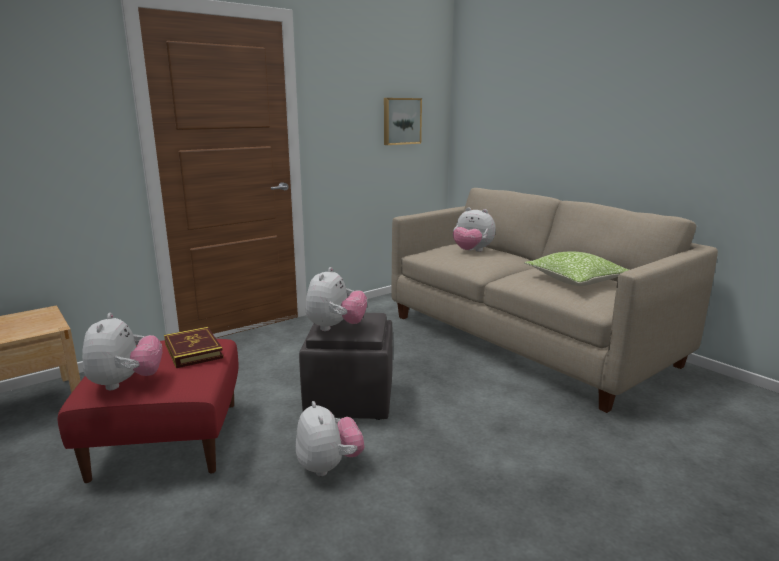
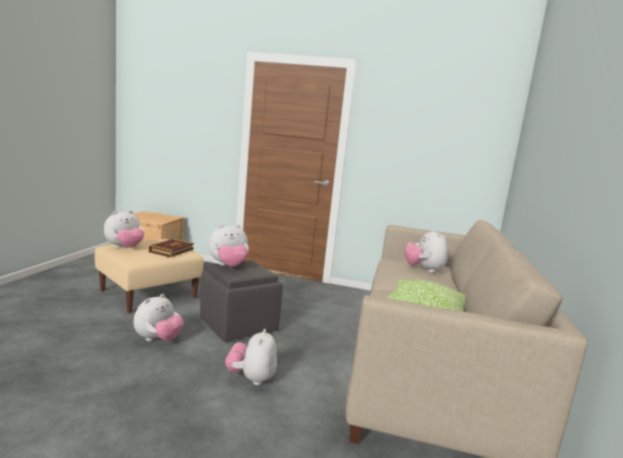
camera: 50 degrees right, 5 degrees down
(167, 438) = (149, 293): red ottoman -> beige ottoman
(401, 121) = (449, 151): picture -> none
(476, 427) = (251, 378): none -> plush toy

